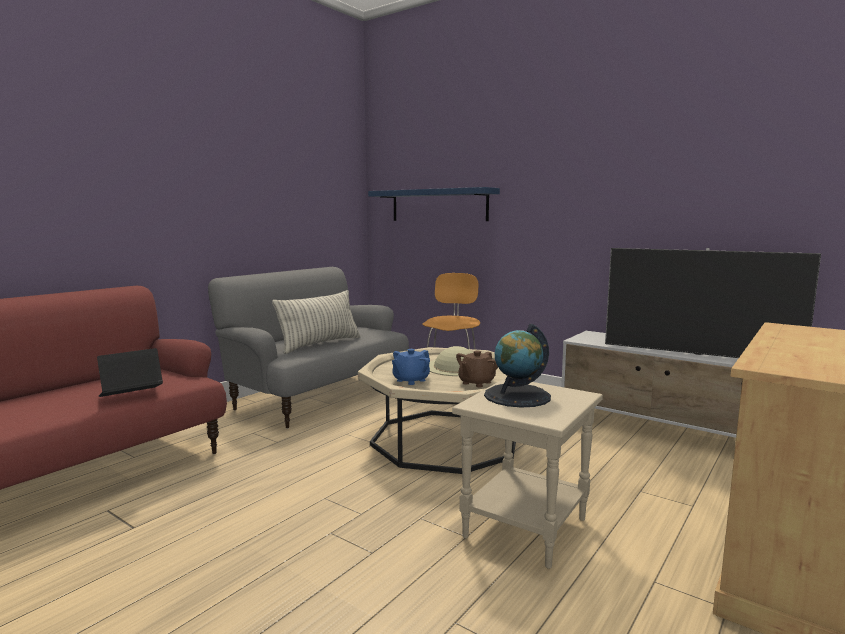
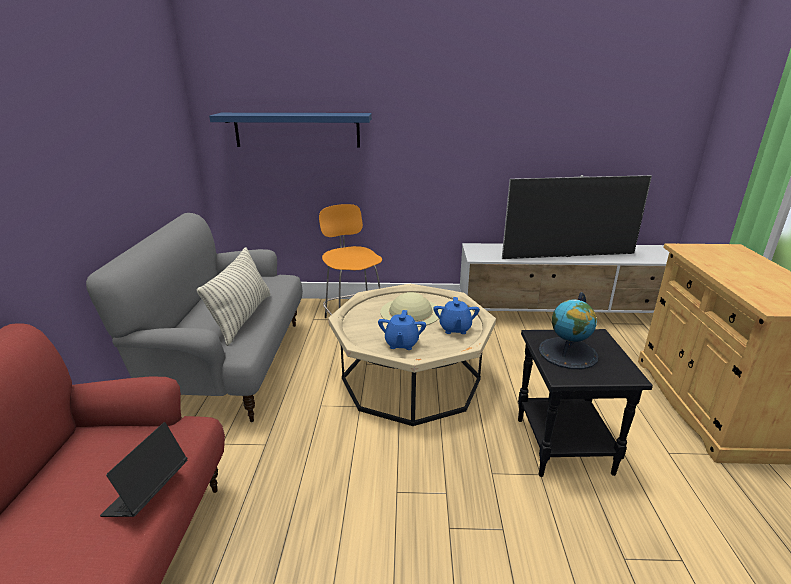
camera: 35 degrees left, 15 degrees up
(476, 383) = (455, 329): brown teapot -> blue teapot
(526, 529) = (565, 446): beige side table -> black side table

